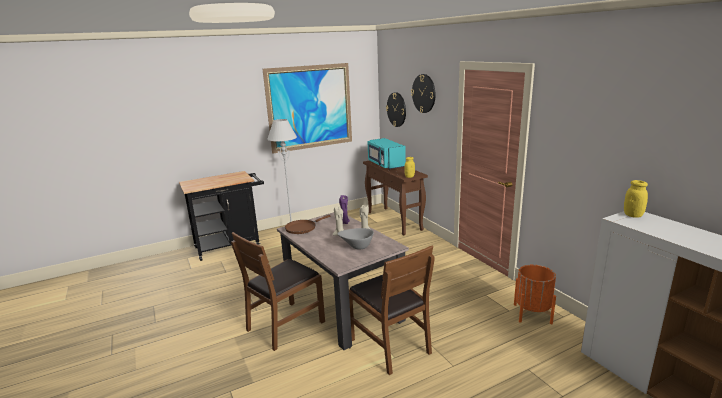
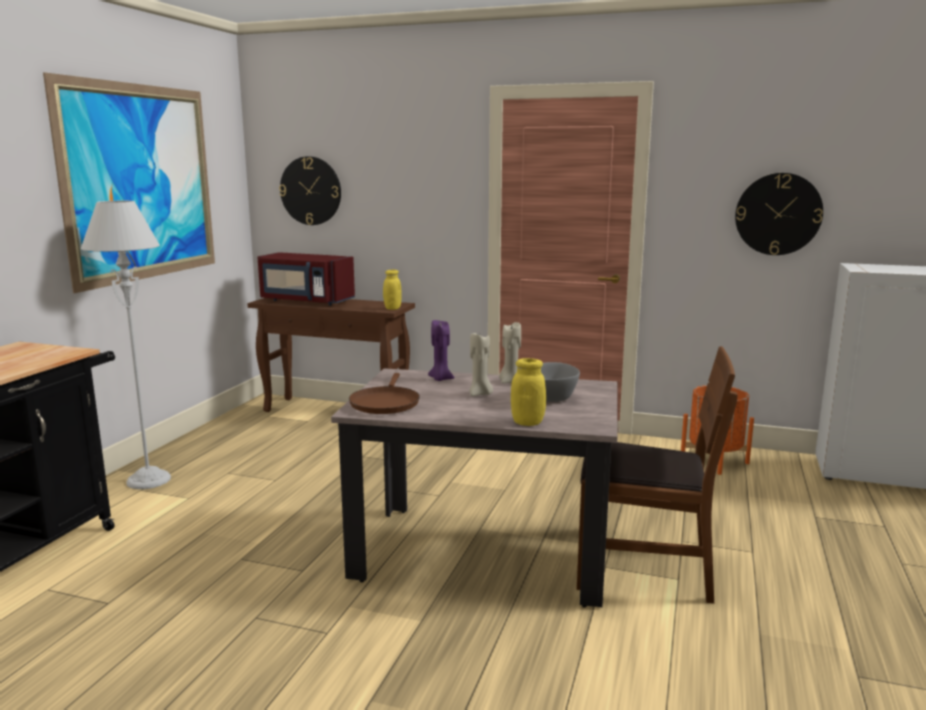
camera: 45 degrees left, 5 degrees down
(285, 325) = (434, 625): brown chair -> none
(385, 164) = (305, 301): turquoise microwave -> red microwave
(424, 93) = (394, 151): wall clock -> wall clock (778, 214)
(633, 215) = (861, 266): yellow jar -> yellow jar (527, 422)

